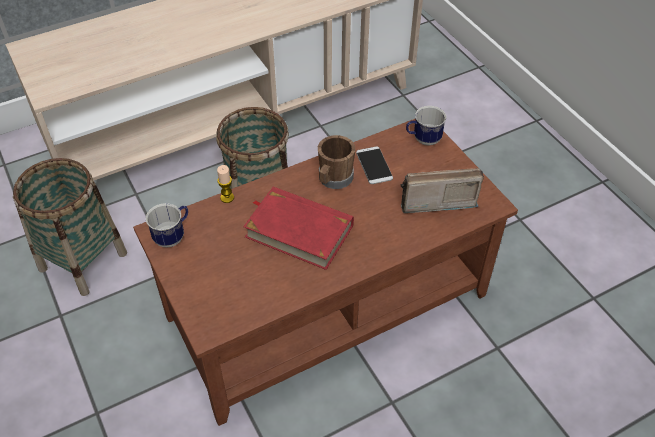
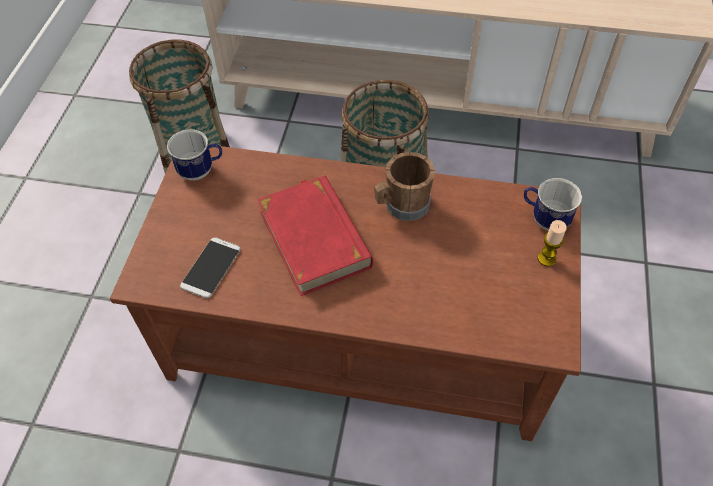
camera: 40 degrees right, 5 degrees up
(227, 197) = (283, 162): candle -> candle (546, 258)
(374, 165) = (460, 216): phone -> phone (211, 268)
(433, 199) = (489, 294): radio -> none

